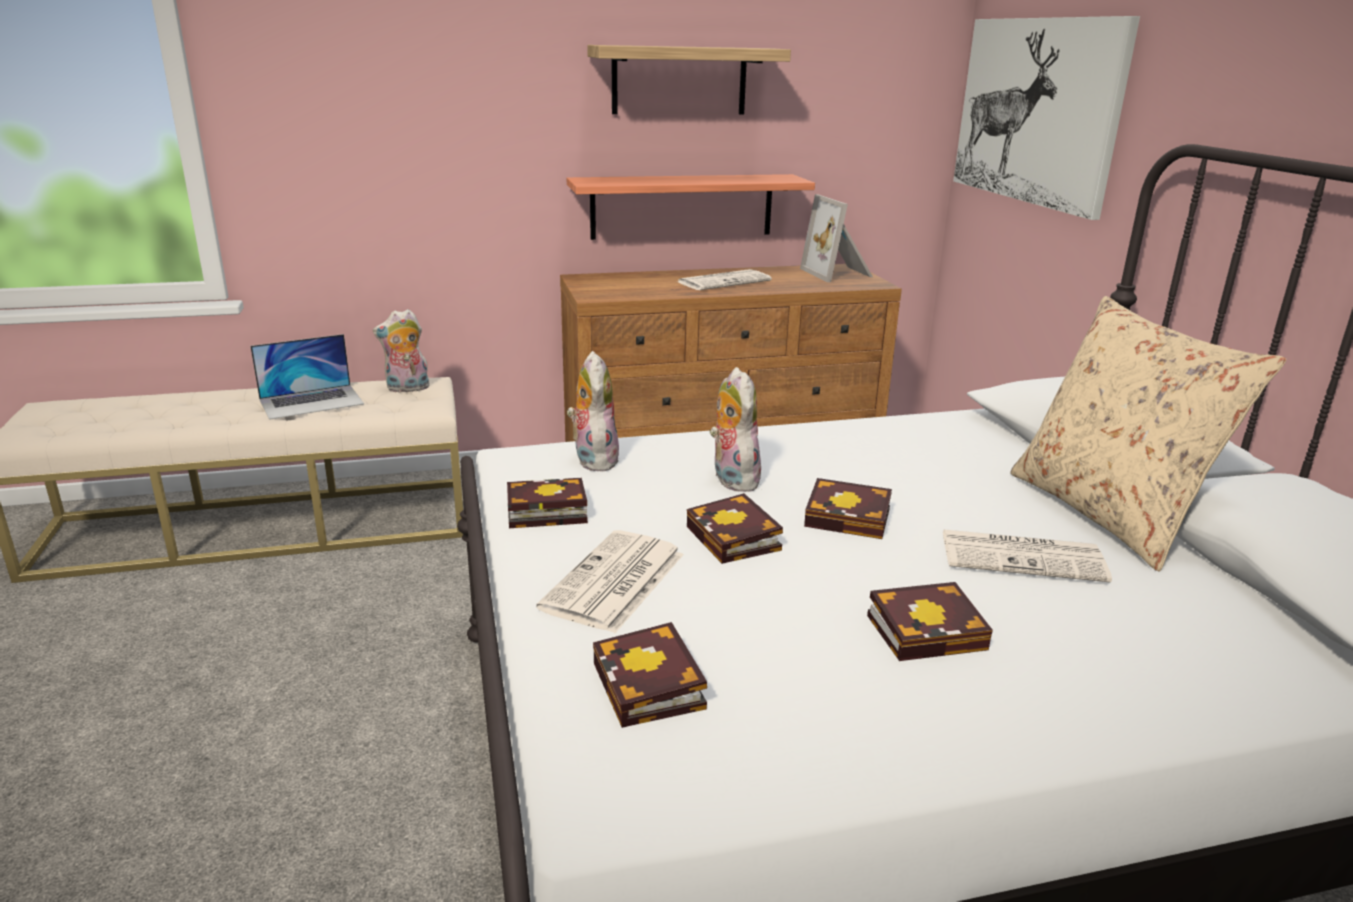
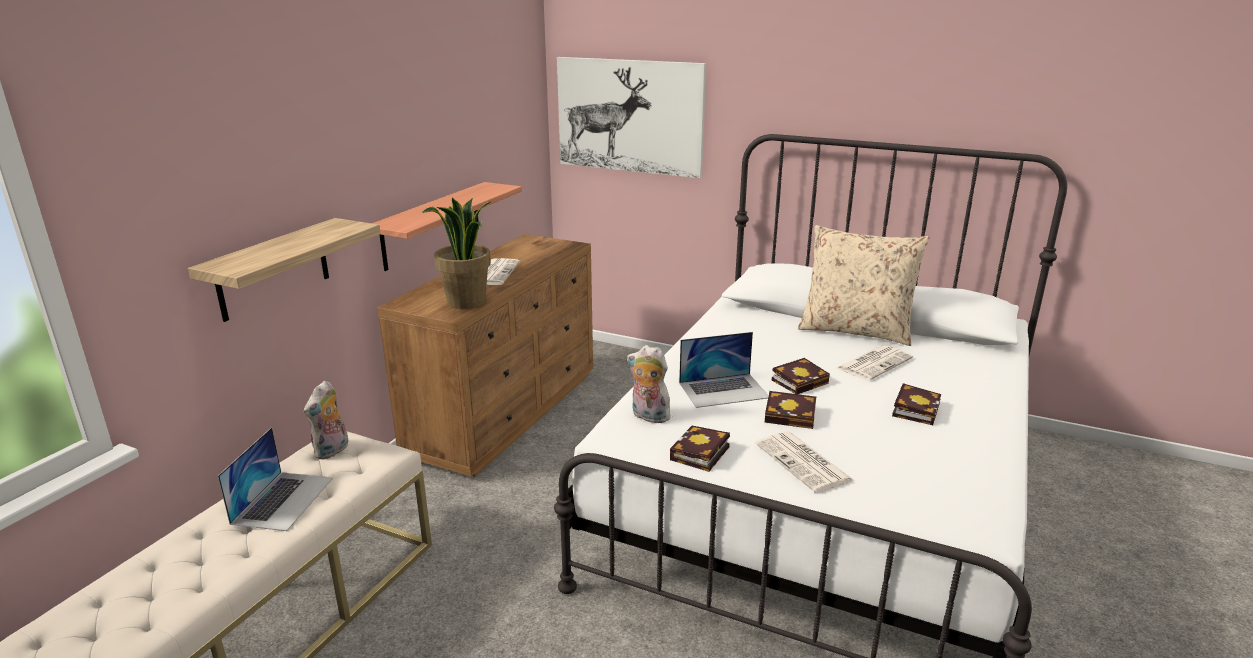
camera: 50 degrees left, 0 degrees up
(631, 292) = (466, 302): none -> potted plant
(652, 688) = (911, 488): book -> none
(679, 80) = (419, 130): shelf -> shelf (273, 269)
(731, 479) = (724, 390): plush toy -> laptop
(838, 273) = (537, 244): picture frame -> none

